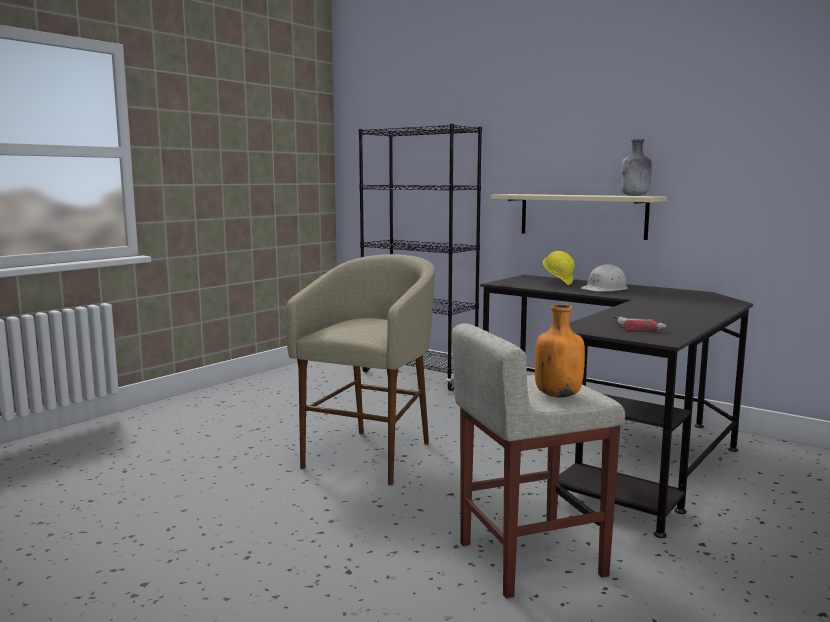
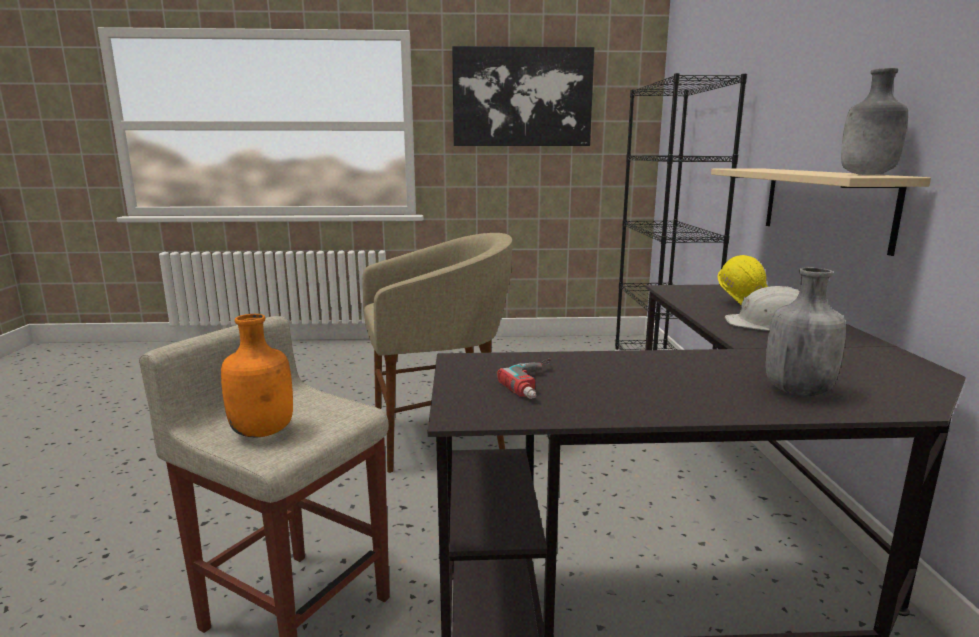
camera: 50 degrees right, 5 degrees up
(232, 127) = (522, 97): none -> picture
(701, 306) = (797, 391): none -> grey bottle

